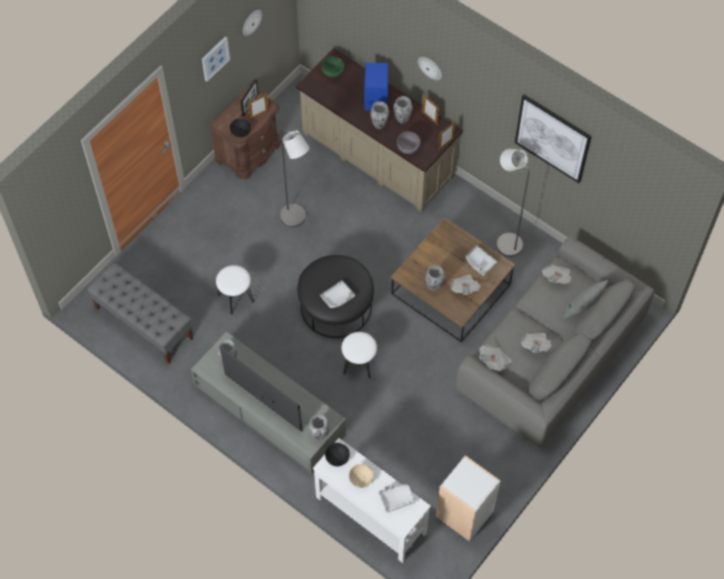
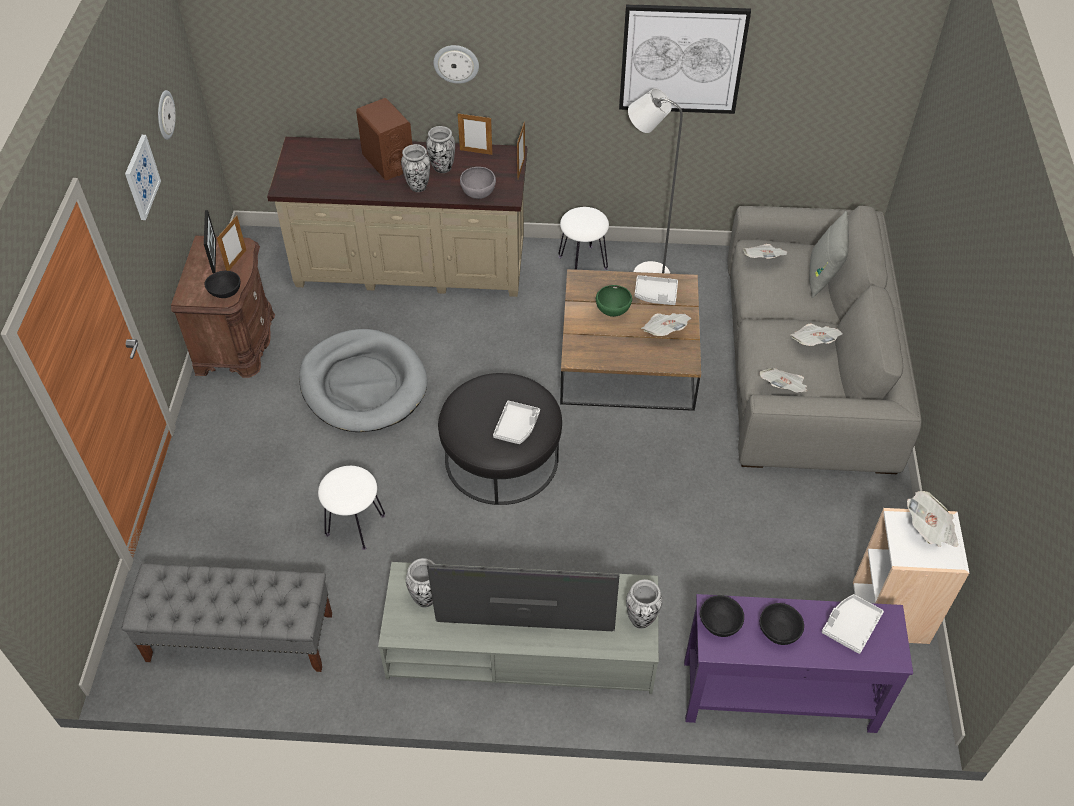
camera: 35 degrees left, 10 degrees down
(296, 219) = (363, 384): grey floor lamp -> grey dog bed
(332, 73) = (308, 162): green bowl -> green bowl (613, 312)
(359, 364) = (592, 510): white stool -> white stool (582, 263)
(360, 479) = (778, 631): beige bowl -> black bowl
(370, 514) = (777, 695): white console table -> purple console table
(376, 98) = (388, 162): blue speaker -> brown speaker
(434, 286) = (625, 349): vase -> none
(477, 480) = (929, 529): none -> newspaper

